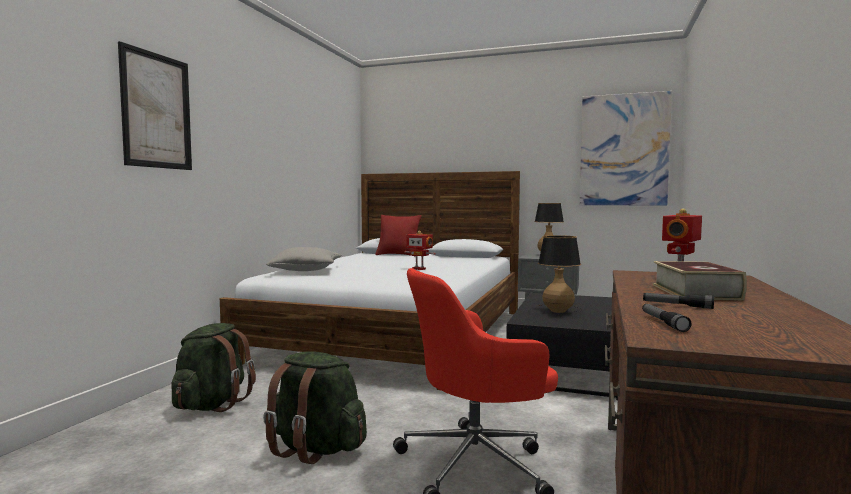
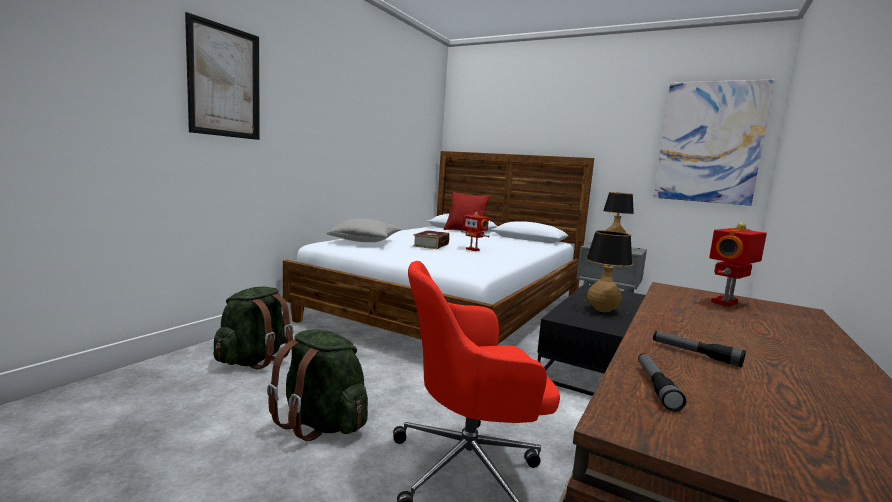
camera: 10 degrees right, 5 degrees up
(695, 292) = (733, 331): book -> book (431, 245)

